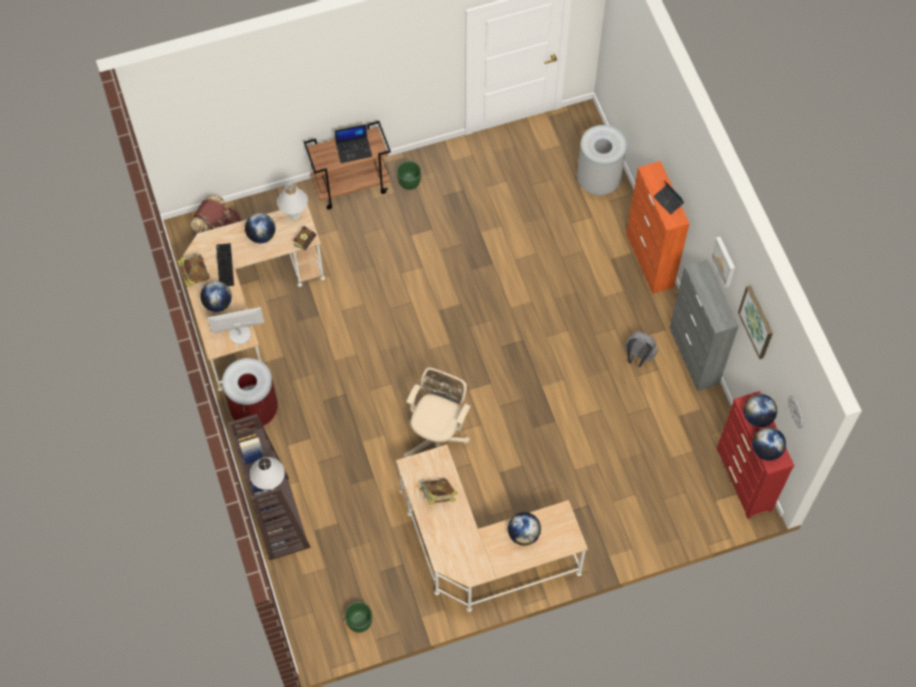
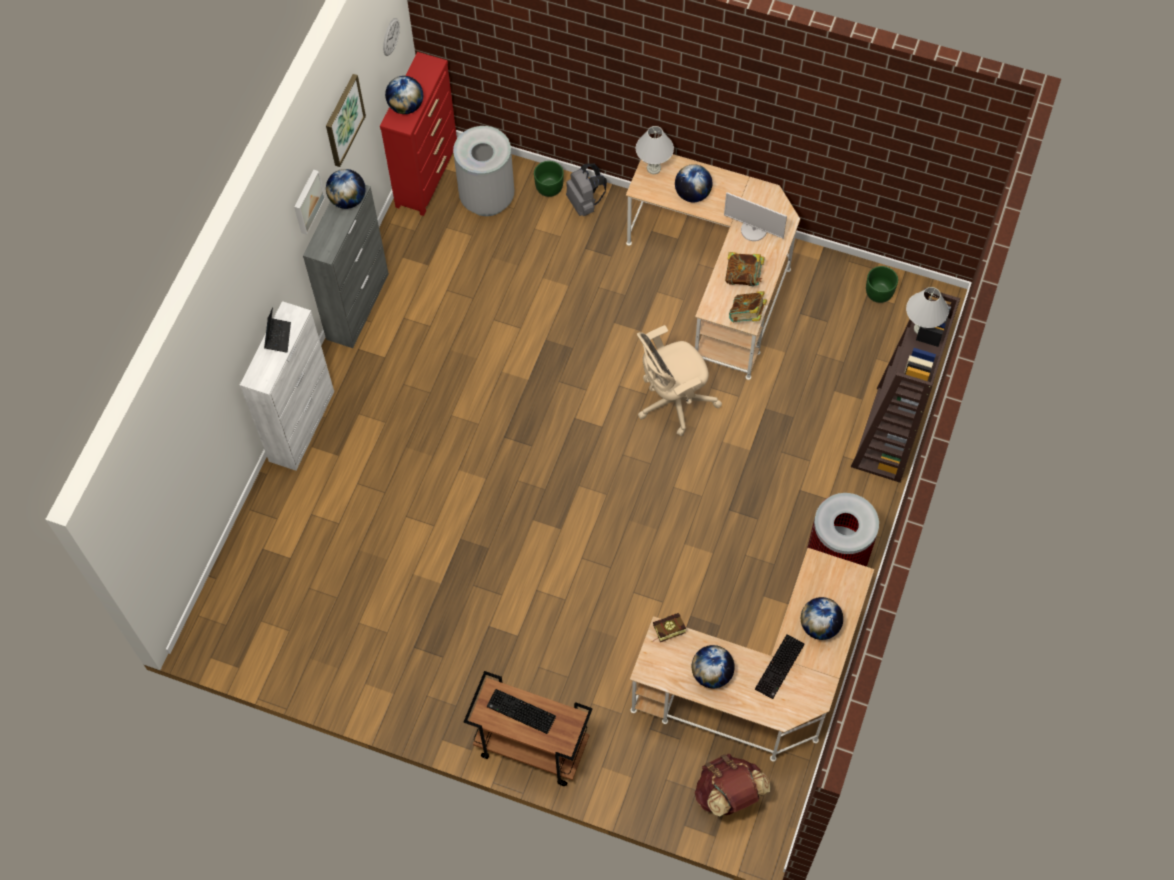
camera: 140 degrees left, 0 degrees up
(195, 275) = (822, 679): book -> book (746, 315)
(239, 334) = (820, 573): monitor -> monitor (753, 230)
(295, 215) = (655, 671): white table lamp -> white table lamp (653, 168)
(354, 149) = (520, 712): laptop -> keyboard
(409, 182) = (464, 702): green planter -> green planter (549, 187)
(598, 180) = (264, 549): grey trash can -> grey trash can (487, 197)
(638, 357) = (410, 342): grey backpack -> grey backpack (585, 203)
(649, 260) = (302, 425): orange cabinet -> white cabinet
(766, 450) = (428, 77): globe -> globe (348, 199)

